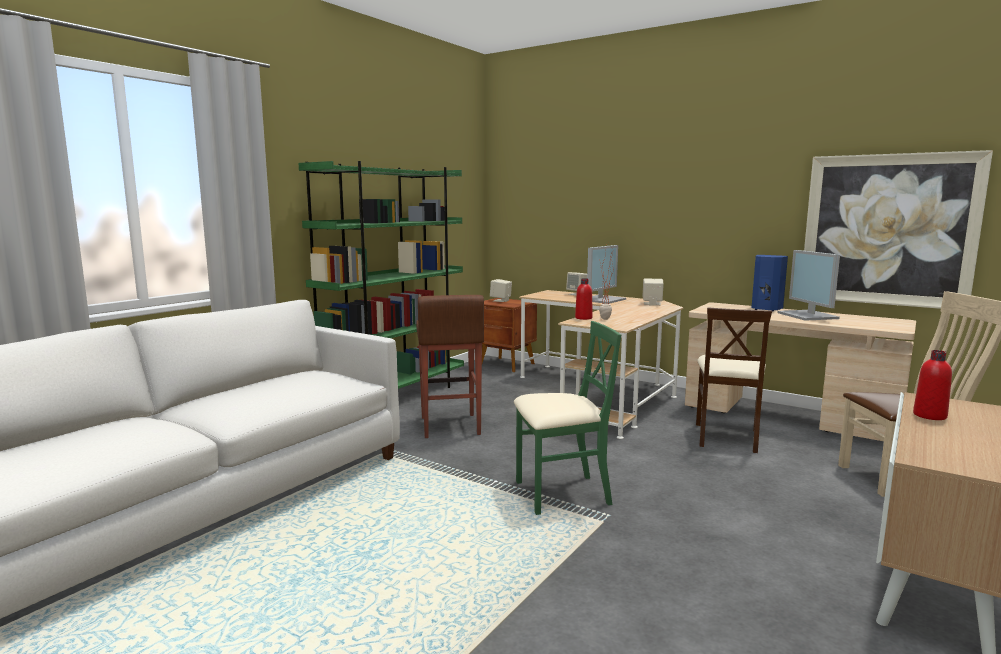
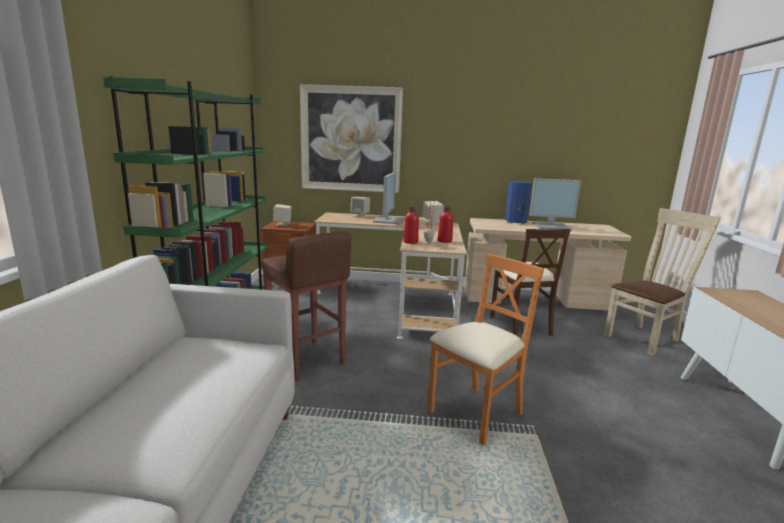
camera: 30 degrees left, 5 degrees up
(561, 494) = (476, 414): green chair -> orange chair
(808, 316) = (551, 226): monitor -> monitor turned 45 degrees counterclockwise
(888, 230) = (594, 163): picture -> picture (351, 139)
(929, 416) = (746, 306): red bottle -> red bottle (444, 241)

